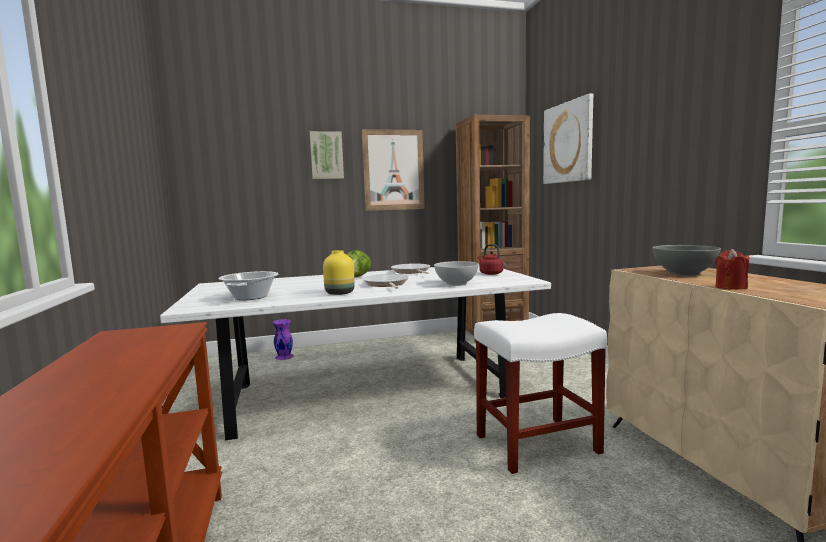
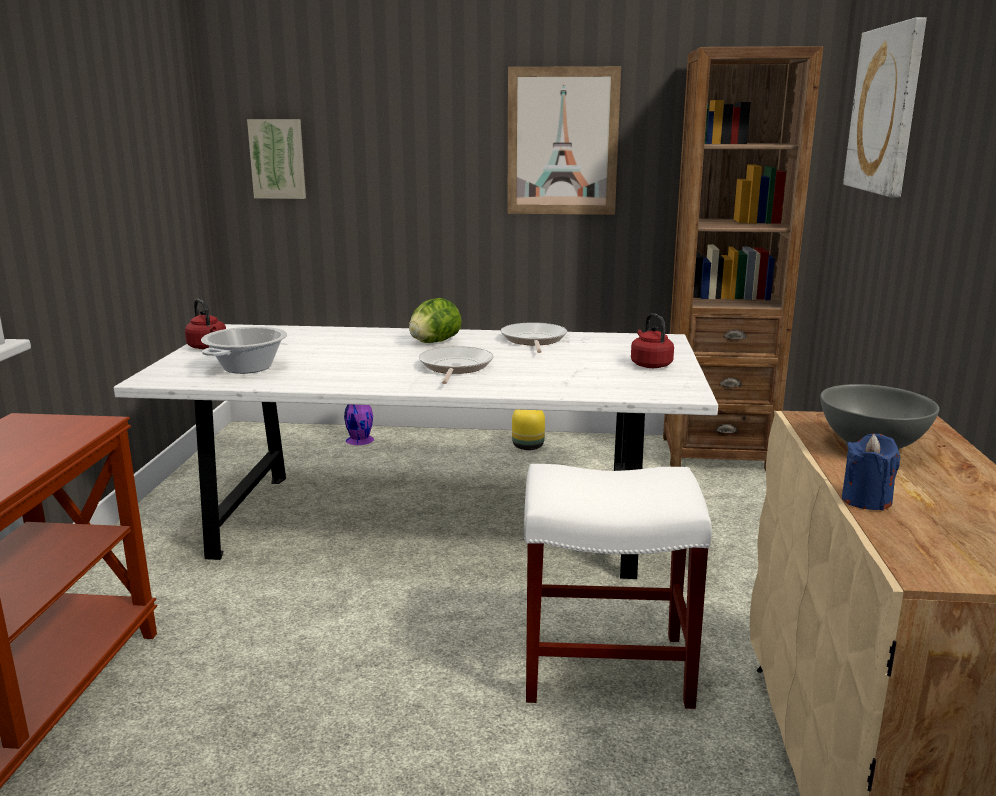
camera: 20 degrees right, 10 degrees up
(207, 292) = (208, 347): none -> red kettle
(326, 155) = (445, 114): picture -> picture (278, 159)
(340, 293) = (366, 378): yellow vase -> yellow vase (528, 447)
(456, 284) = (559, 383): white bowl -> none
(730, 287) = (866, 500): red candle -> blue candle

